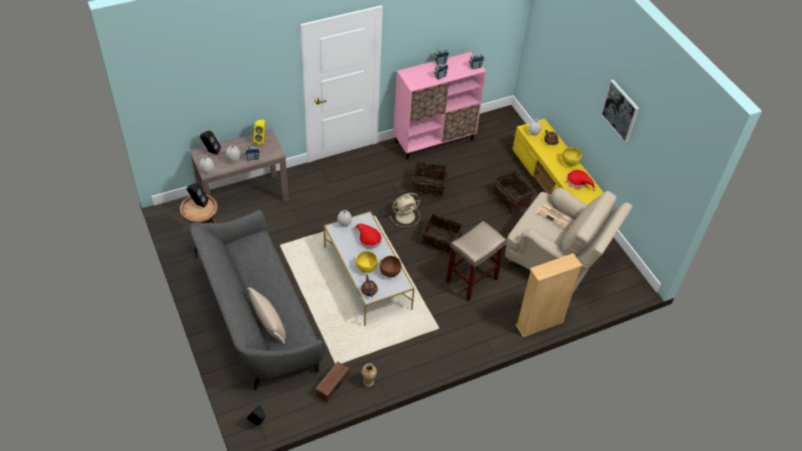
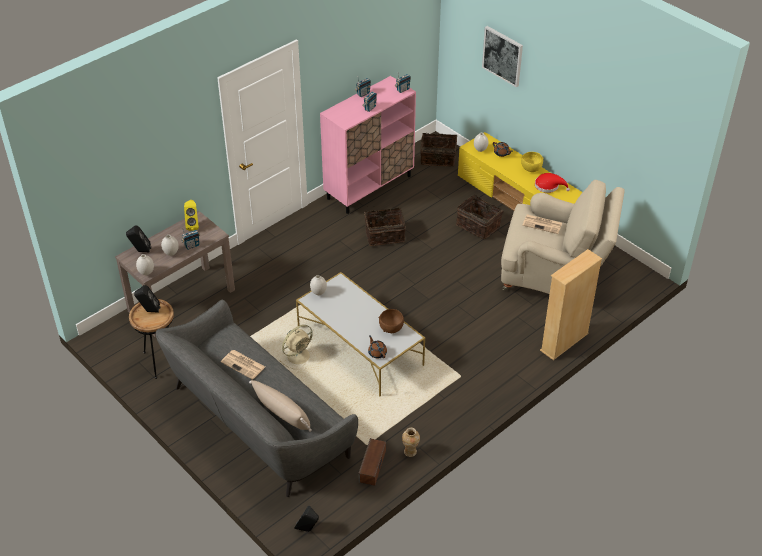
camera: 15 degrees left, 5 degrees down
(256, 270) = (243, 364): none -> newspaper
(366, 267) = (363, 330): yellow bowl -> none
(368, 239) = (352, 300): red hat -> none
(406, 216) = (373, 272): beige fan -> beige fan (299, 355)
(441, 241) = (423, 287): basket -> basket (438, 158)
(471, 281) = (474, 319): beige stool -> none
(620, 111) = (582, 93): picture -> picture (503, 56)

